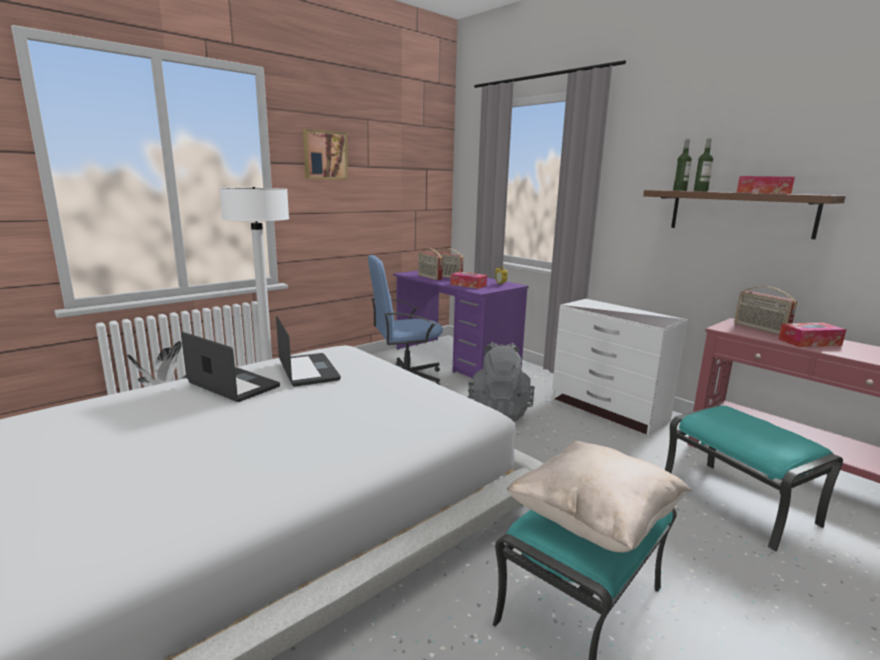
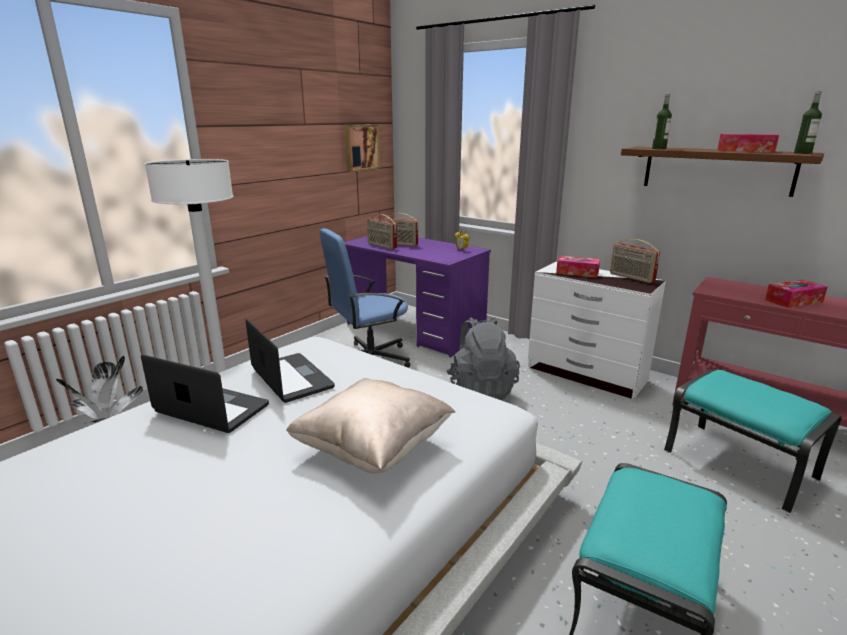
camera: 10 degrees left, 5 degrees up
(324, 155) = (257, 114): picture -> picture (361, 147)
(468, 285) = (429, 253): tissue box -> tissue box (577, 272)
(594, 522) = (667, 531): beige pillow -> beige pillow (373, 449)
(700, 191) = (681, 149): bottle -> bottle (802, 153)
(760, 329) = (741, 288): radio -> radio (631, 277)

